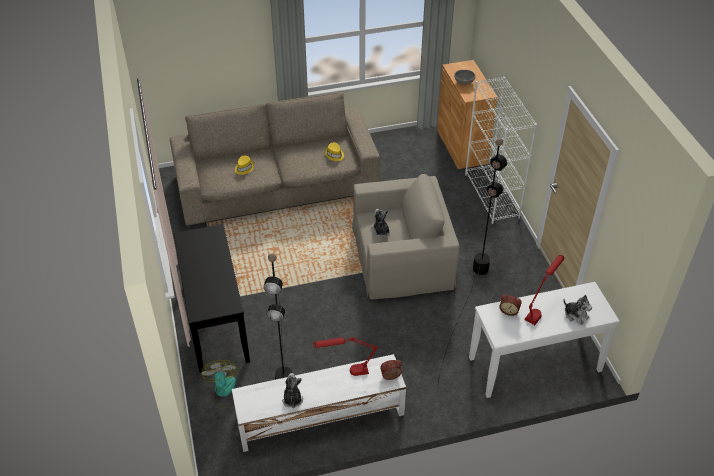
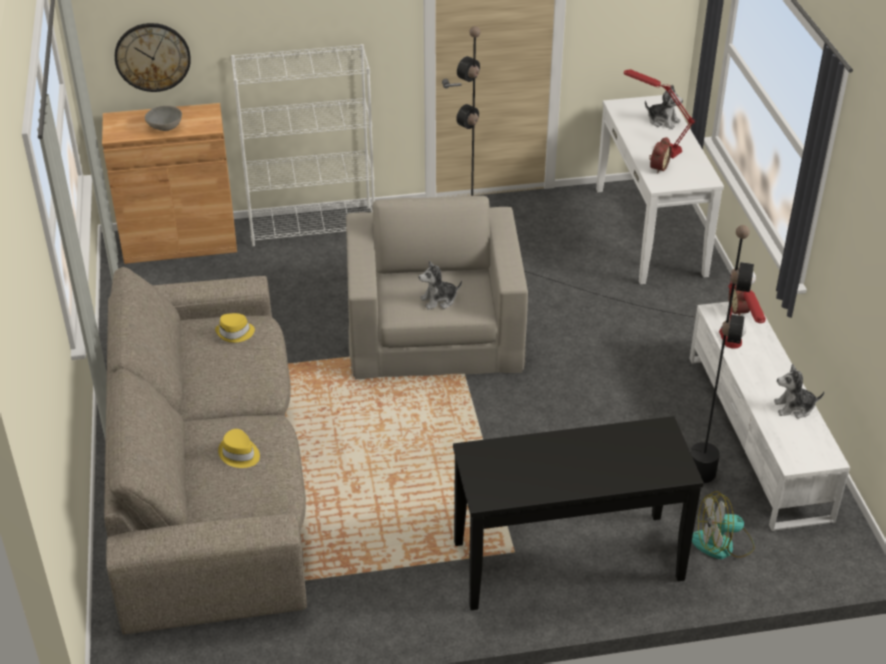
camera: 85 degrees left, 5 degrees down
(489, 49) = (152, 57): none -> wall clock
(575, 315) = (663, 121): plush toy -> plush toy turned 75 degrees clockwise

